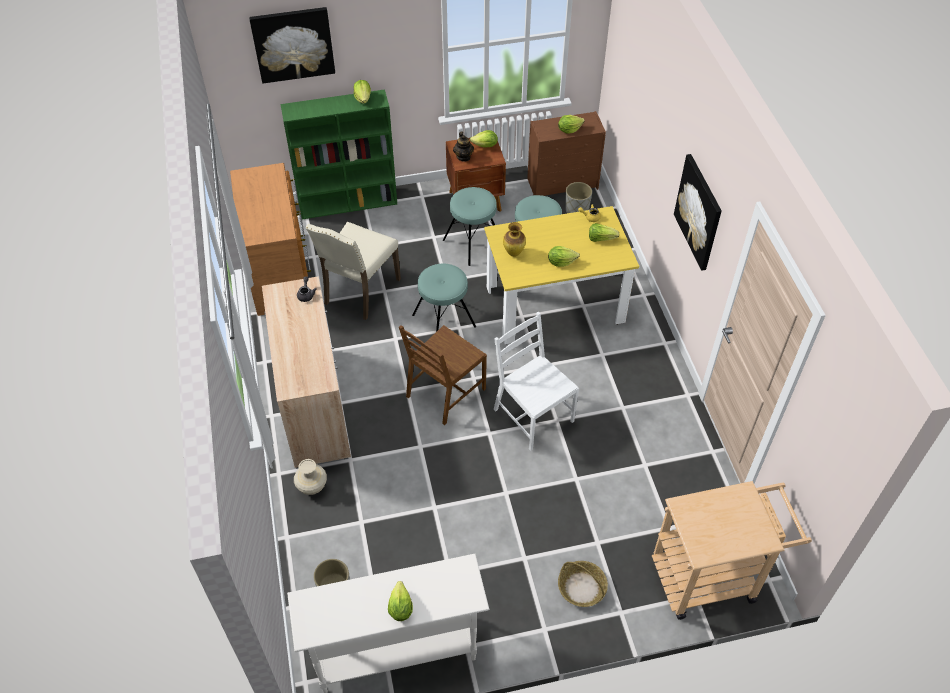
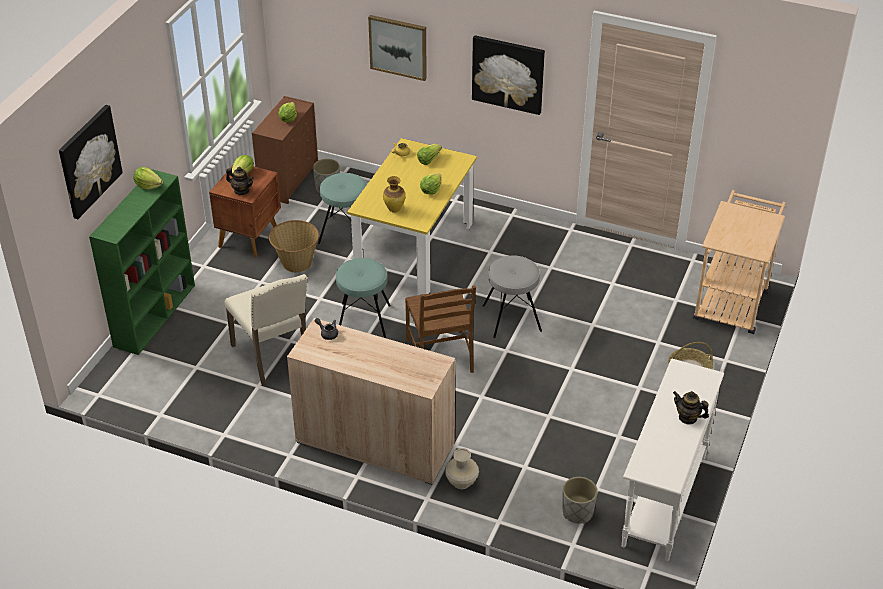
camera: 55 degrees left, 10 degrees down
(281, 271) = (190, 397): brown dresser -> none
(400, 608) = (688, 418): lettuce -> teapot
(473, 243) = (296, 262): turquoise stool -> basket
(532, 415) = (512, 318): white chair -> grey stool
(655, 124) = (398, 47): none -> picture

